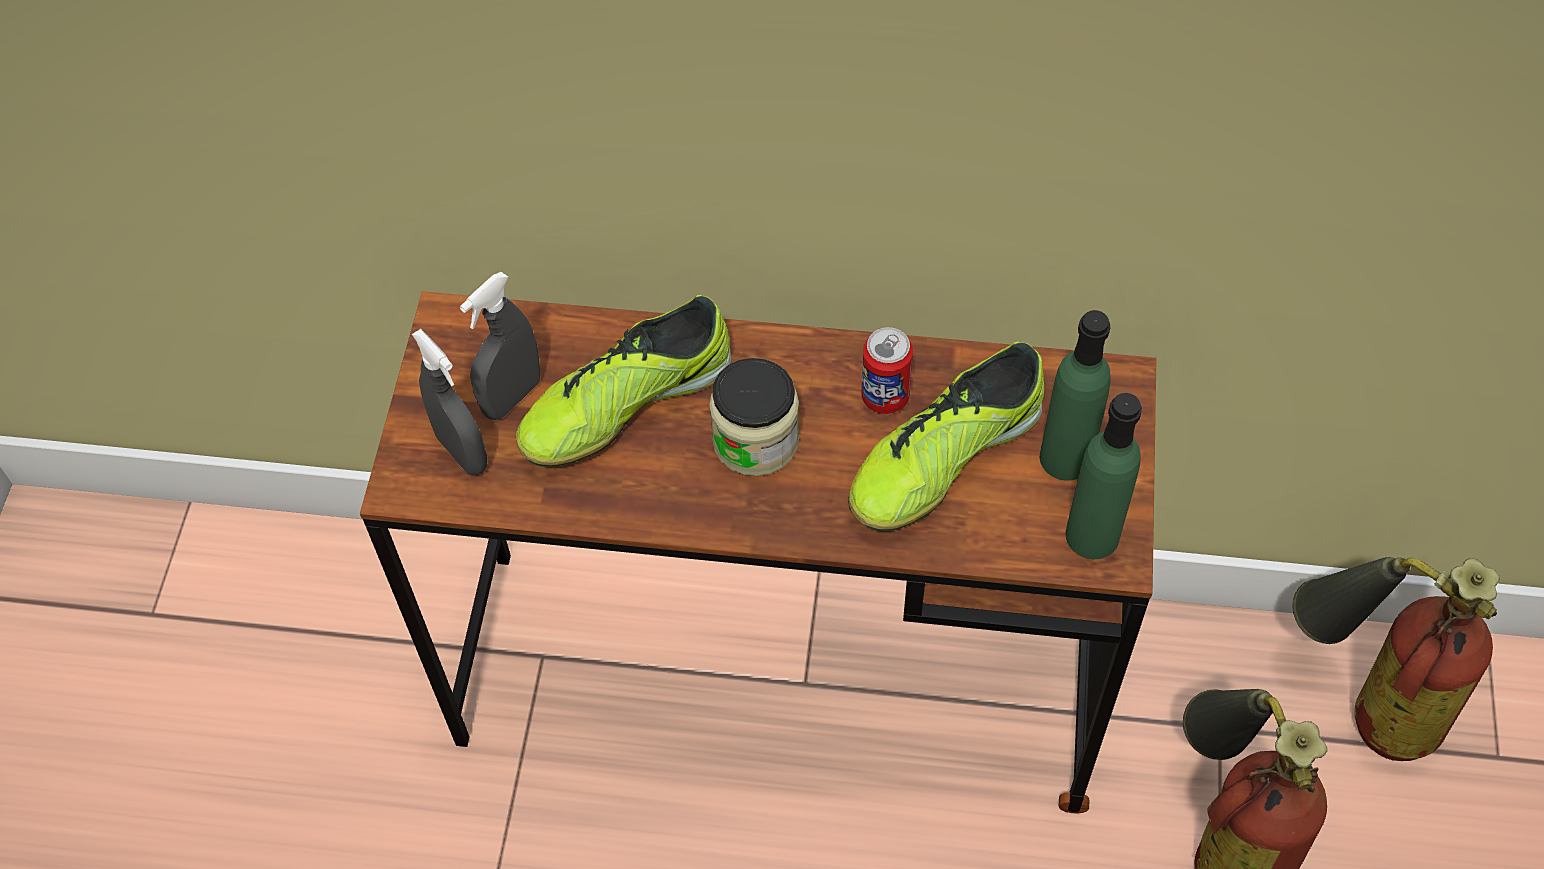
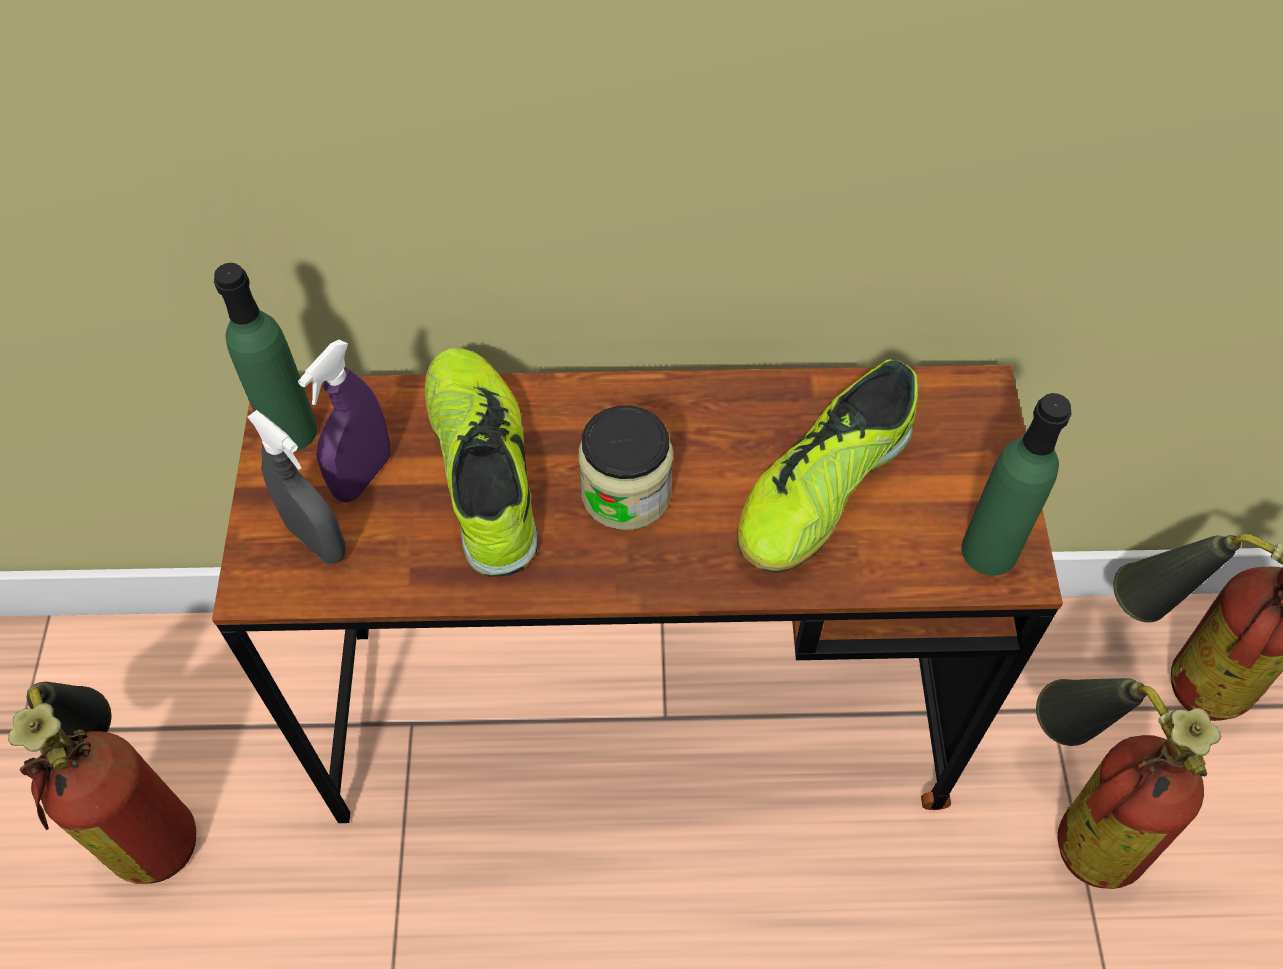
camera: 10 degrees left, 0 degrees up
(263, 713) = (142, 815): none -> fire extinguisher
(512, 397) = (363, 476): grey spray bottle -> purple spray bottle
(626, 403) = (484, 470): shoe -> shoe turned 120 degrees clockwise
(885, 397) = (750, 433): can -> none
(1065, 458) = (945, 474): green bottle -> green bottle (291, 431)

